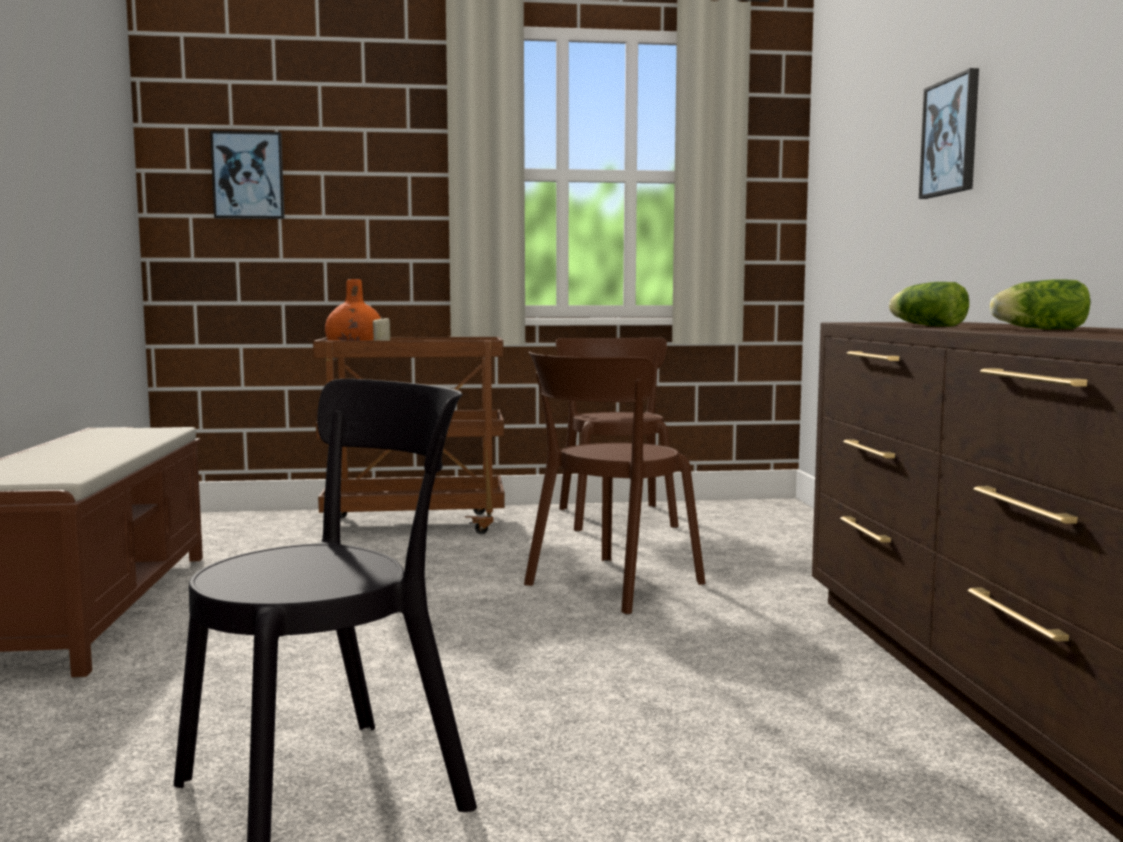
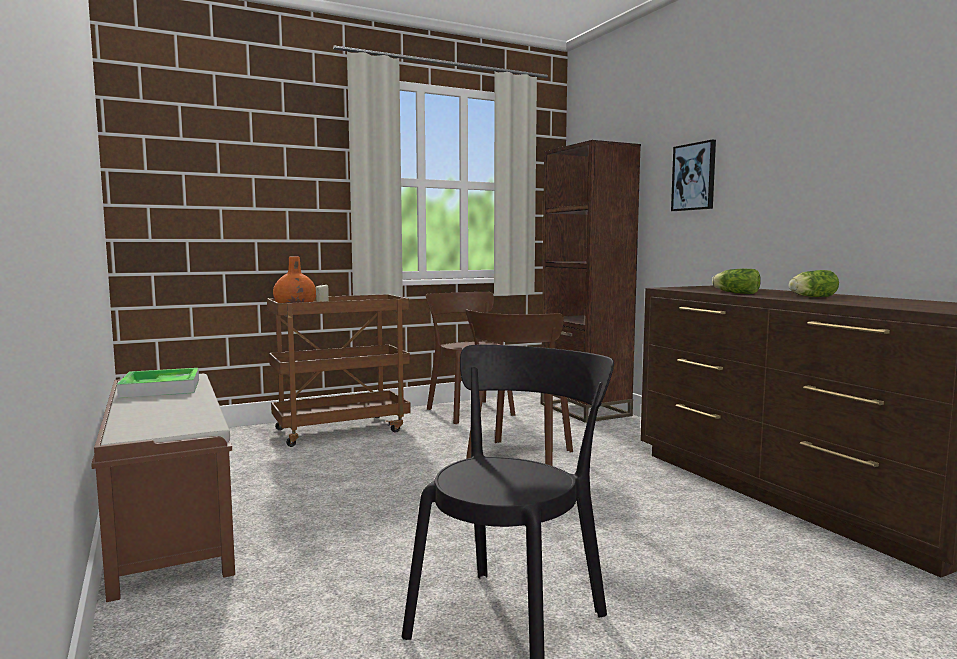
camera: 20 degrees left, 0 degrees up
(110, 438) = (161, 388): none -> tray
(248, 175) = (196, 176): picture -> none
(797, 529) = (584, 410): none -> brown bookcase

